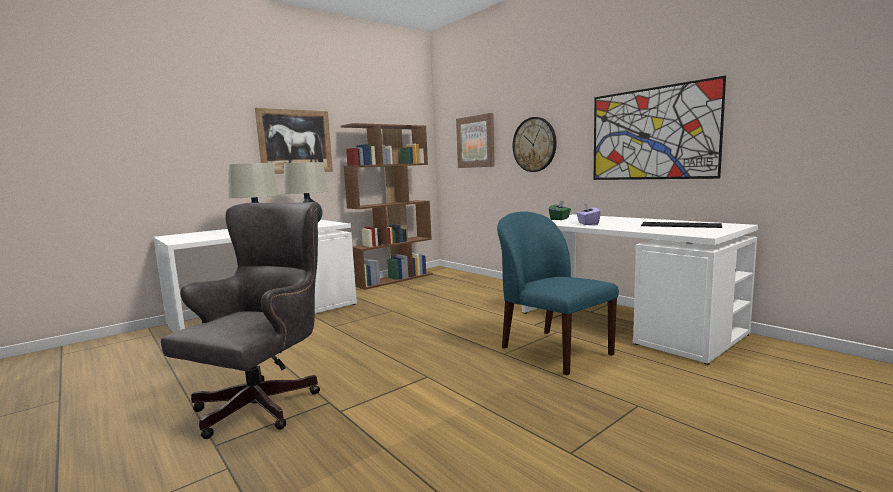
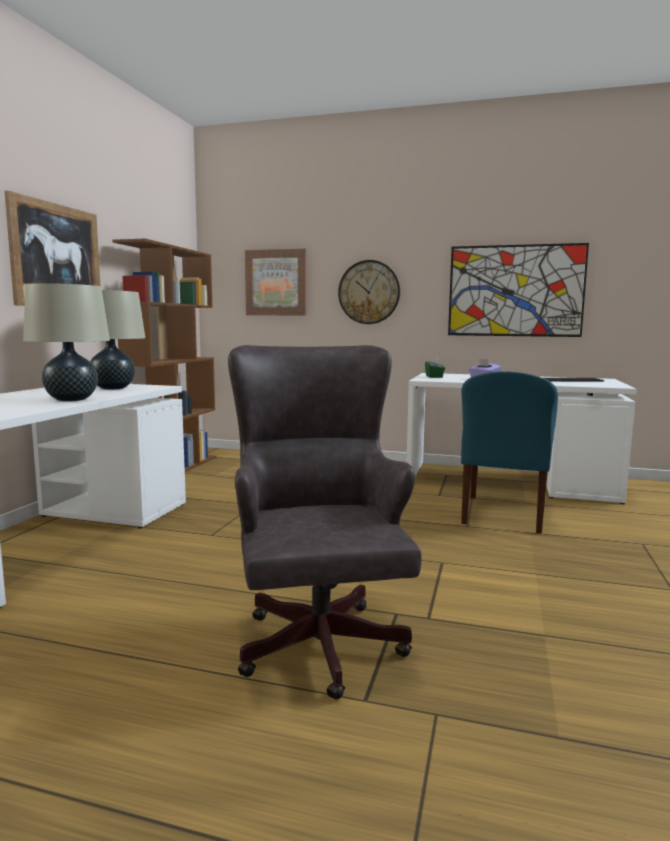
camera: 35 degrees left, 0 degrees up
(554, 351) = (503, 515): blue chair -> blue chair turned 90 degrees counterclockwise

